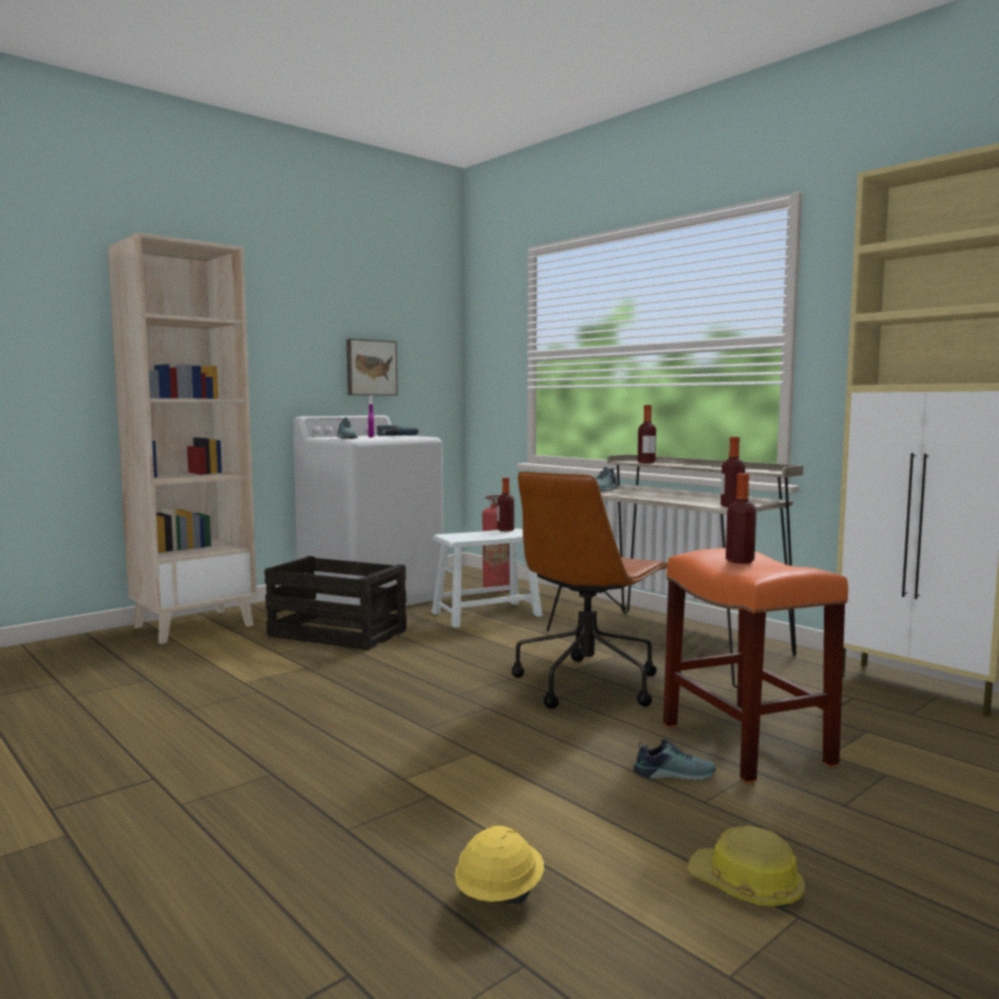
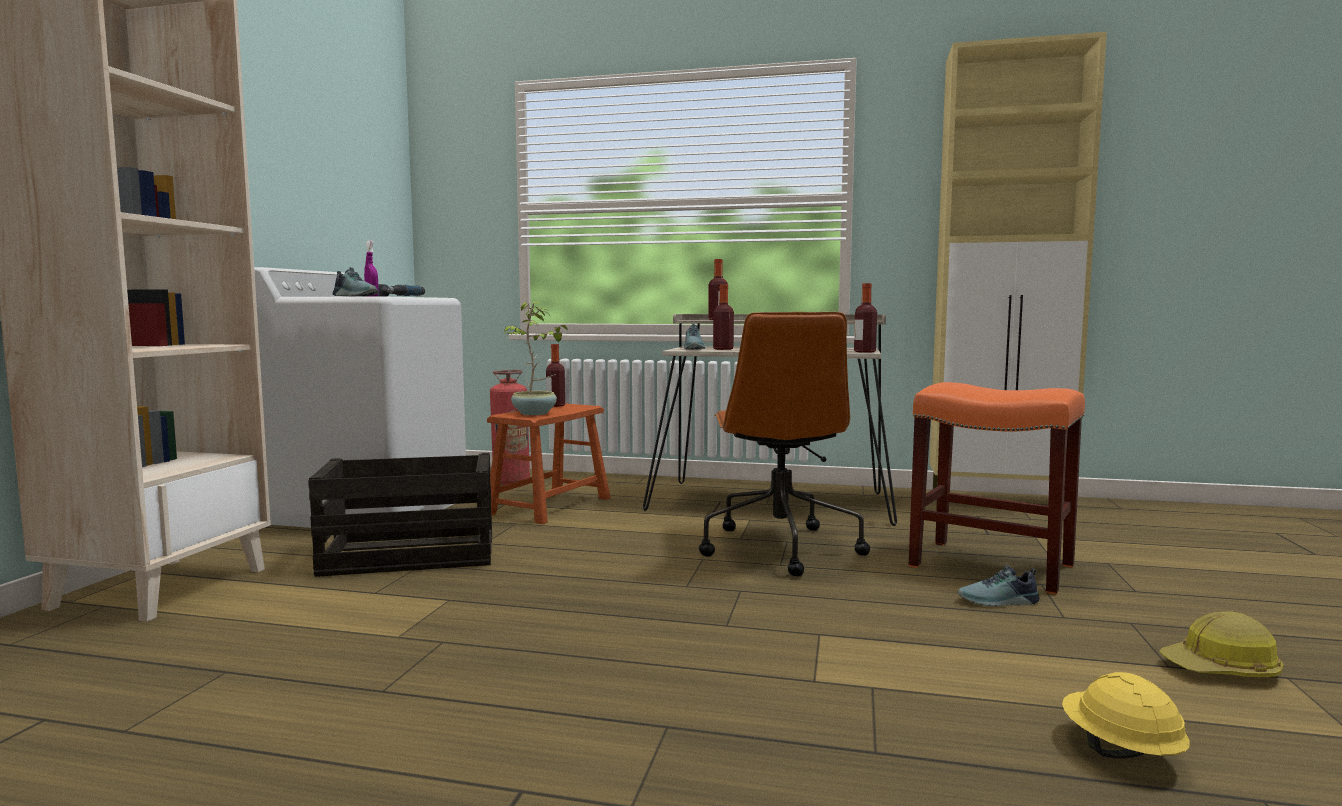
camera: 35 degrees left, 0 degrees up
(370, 367) = (325, 209): picture -> none
(468, 536) = (535, 413): none -> potted plant
(486, 614) = (549, 506): white stool -> brown stool
(673, 773) = (999, 602): shoe -> shoe turned 150 degrees counterclockwise
(739, 561) = (991, 389): bottle -> bottle (723, 349)

